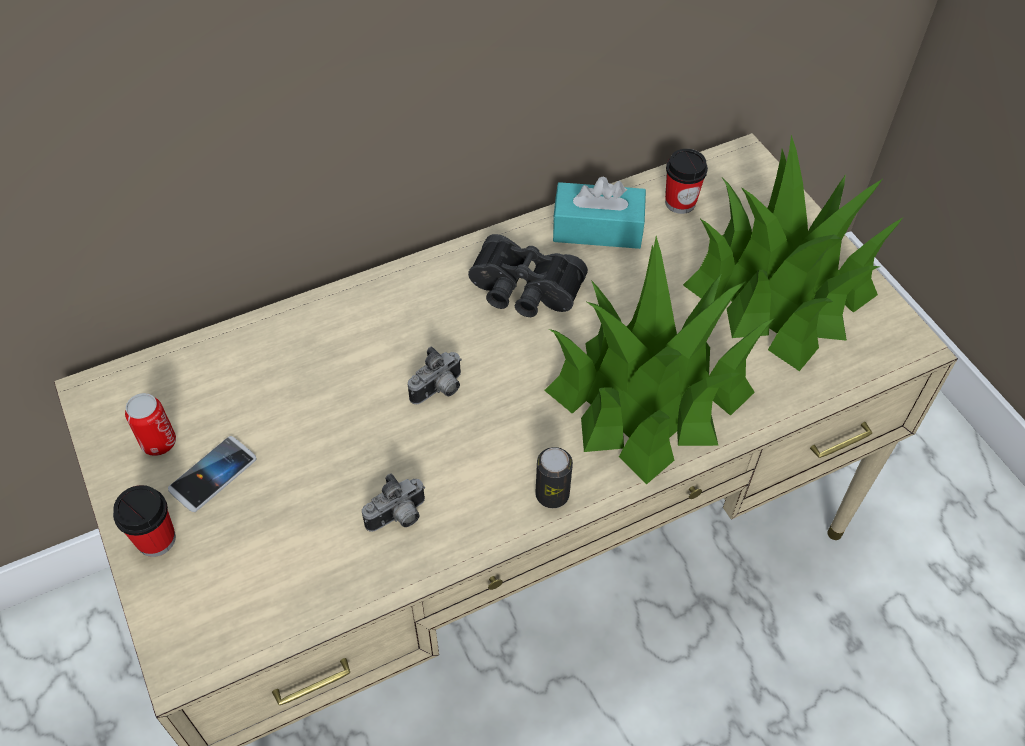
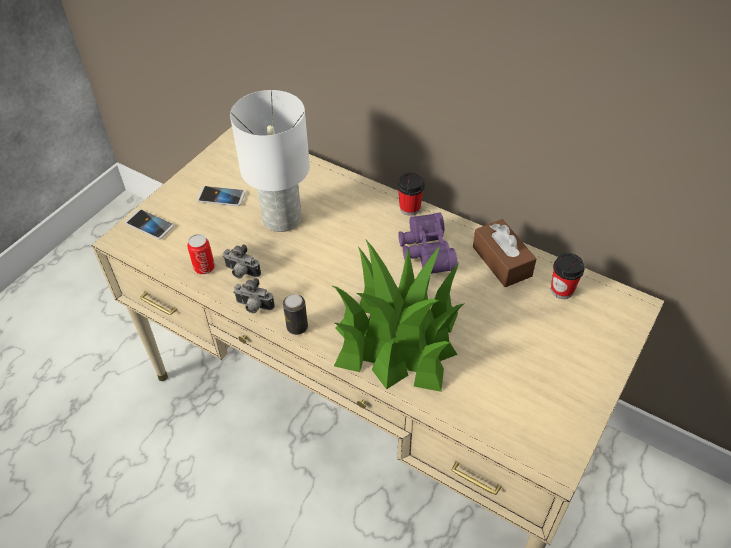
camera: 60 degrees right, 5 degrees down
(156, 539) = (176, 198): cup -> cup (410, 208)
(158, 442) = (226, 171): can -> can (204, 267)
(187, 604) = (150, 225): none -> phone
(329, 415) = (283, 218): none -> white table lamp
(439, 390) = (329, 250): camera -> camera (253, 307)
(523, 292) = (424, 251): black binoculars -> purple binoculars
(597, 228) = (502, 261): turquoise tissue box -> brown tissue box
(779, 290) = (536, 371): potted plant -> none

